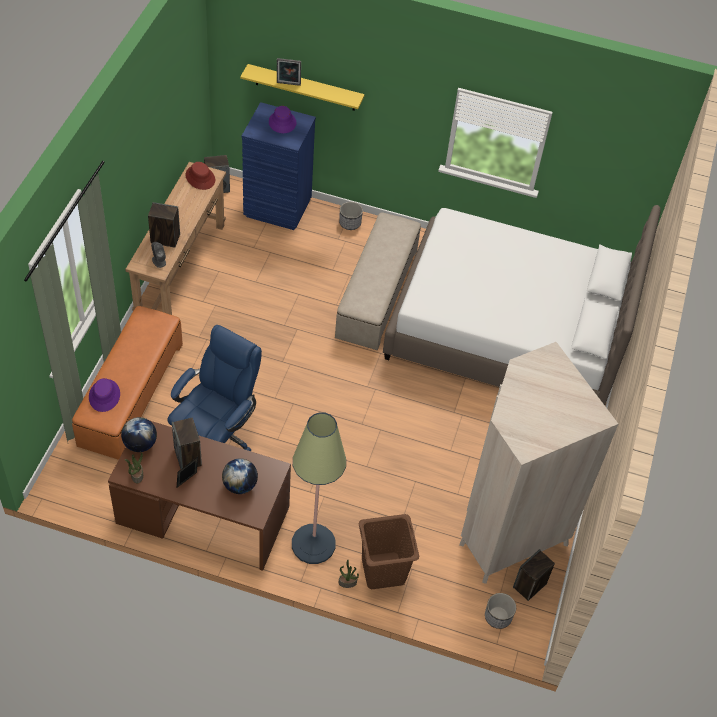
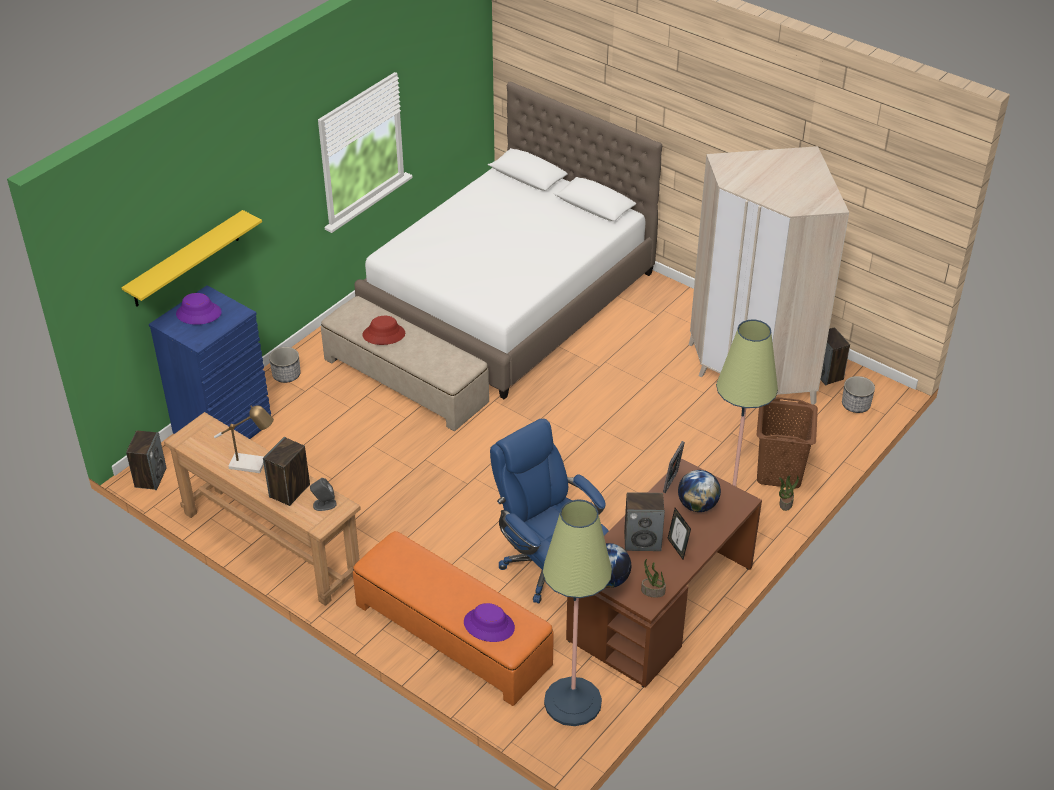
camera: 65 degrees left, 10 degrees down
(90, 481) = (572, 702): none -> floor lamp
(184, 212) = (252, 464): none -> table lamp
(200, 178) = (201, 436): red hat -> red hat (384, 334)
(288, 84) = (184, 262): picture frame -> picture frame (672, 482)

